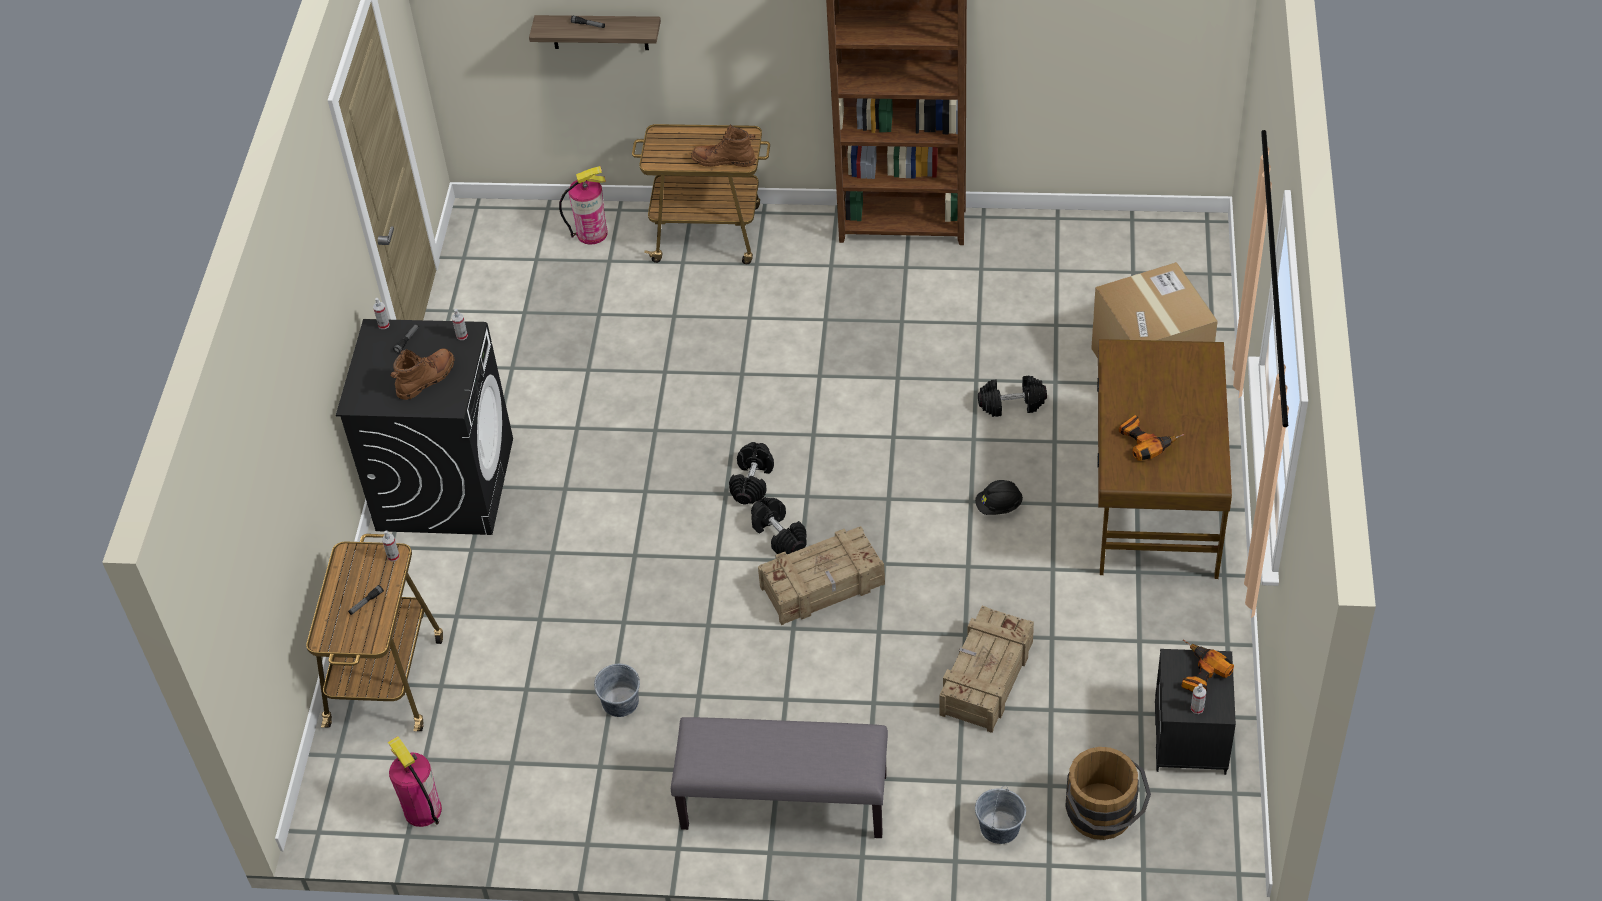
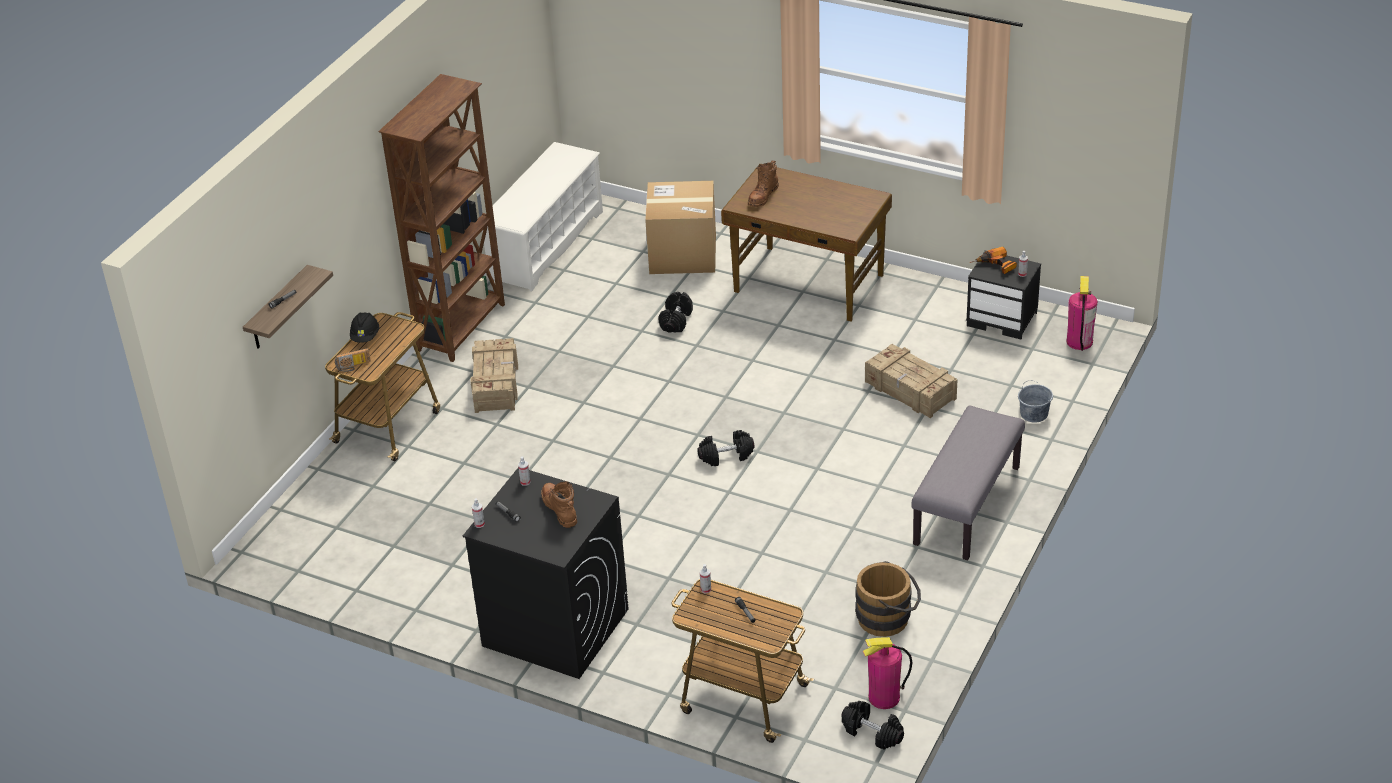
camera: 70 degrees left, 10 degrees down
(592, 233) = (332, 489): fire extinguisher -> fire extinguisher (1079, 341)
(620, 702) = (836, 569): grey bucket -> none
(659, 145) = (353, 366): none -> radio
(724, 160) = (400, 337): brown boot -> brown boot (763, 196)
(752, 482) = (666, 458): black dumbbell -> black dumbbell (872, 733)
(823, 586) = (786, 445): crate -> crate (496, 384)
(998, 506) = (765, 349): black hard hat -> black hard hat (365, 336)
(1097, 237) = (546, 244): none -> white shoe rack
(1103, 817) = (1046, 369): brown bucket -> brown bucket (888, 618)
(1146, 440) = (825, 213): power drill -> none

